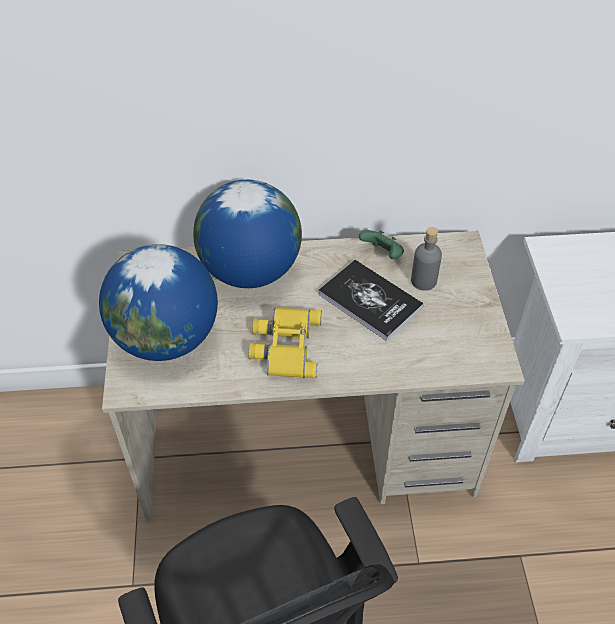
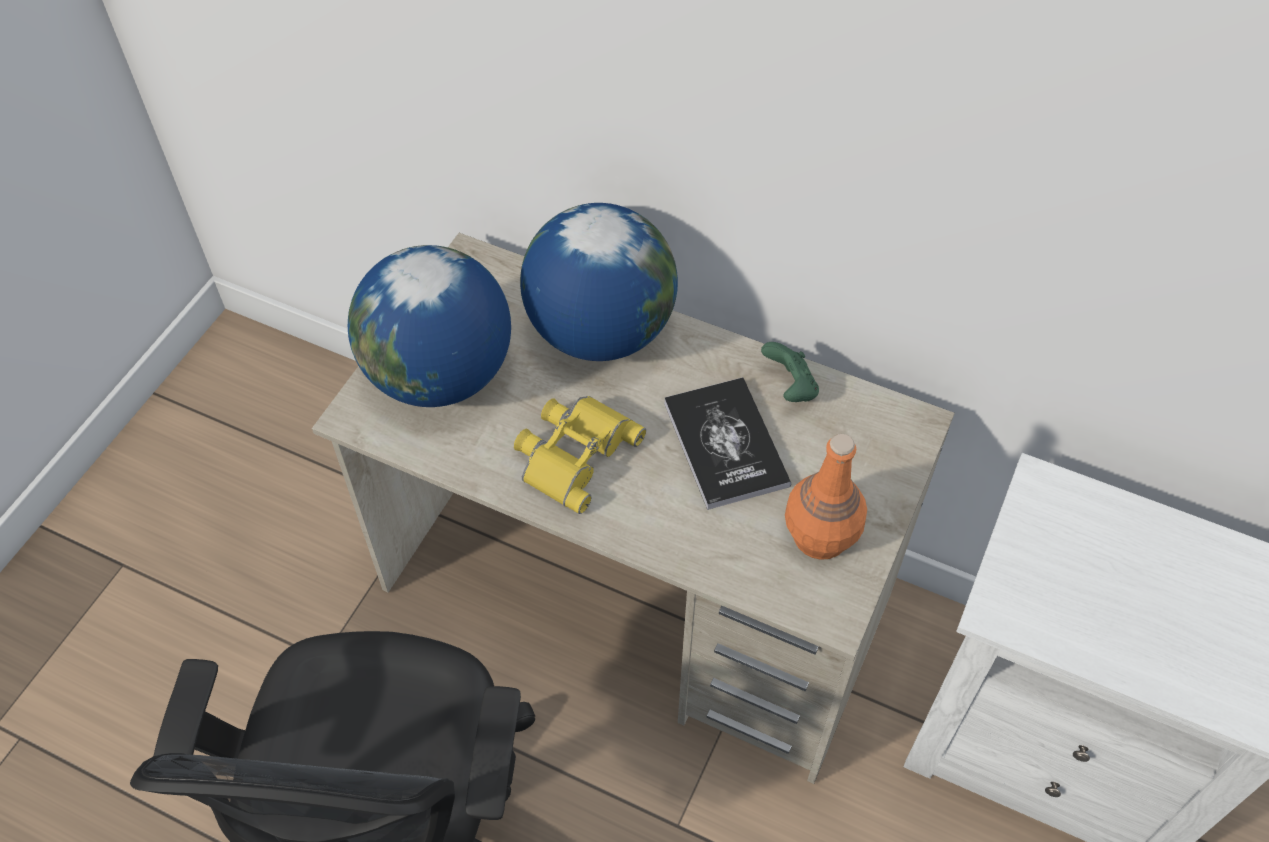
camera: 30 degrees right, 5 degrees up
(423, 281) = (819, 450): grey bottle -> none
(458, 325) = (819, 535): none -> orange bottle

